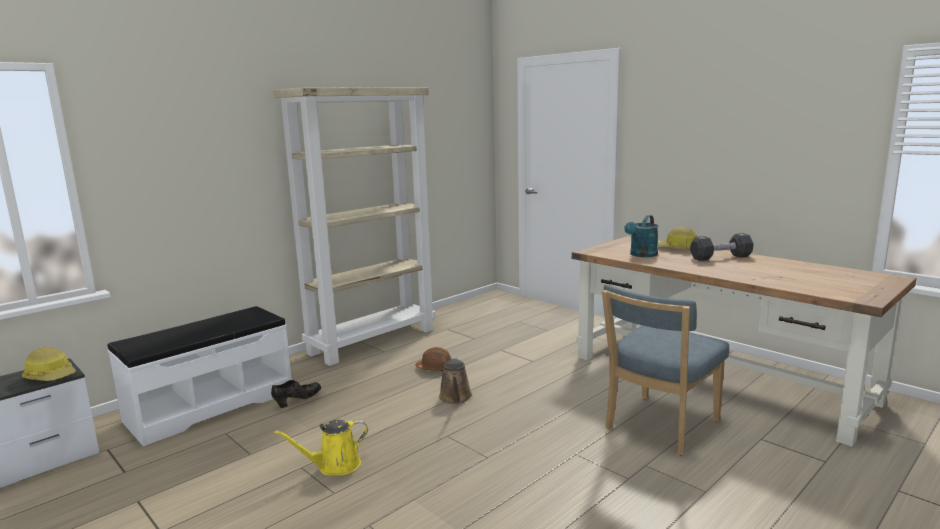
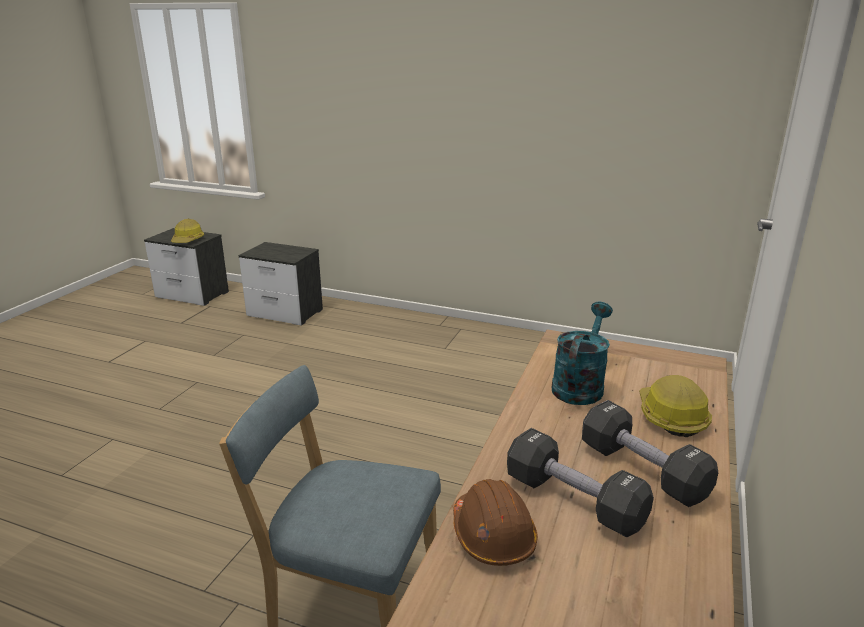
camera: 65 degrees right, 10 degrees up
(210, 406) = (286, 313): white bench -> nightstand
(298, 401) = (310, 343): black shoe -> none
(334, 466) = (201, 396): yellow watering can -> none
(373, 340) = (467, 334): beige bookcase -> none
(435, 368) = (423, 388): brown hard hat -> brown hard hat (492, 535)
(455, 398) = (356, 420): brown watering can -> none
(641, 255) = (580, 385): turquoise watering can -> turquoise watering can turned 105 degrees clockwise
(741, 267) = (574, 501): none -> black dumbbell

